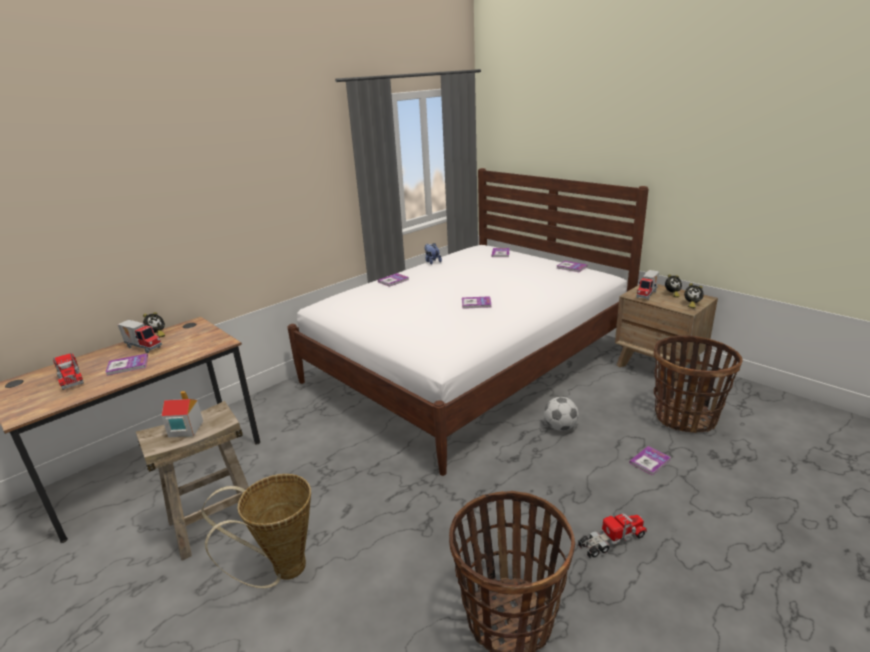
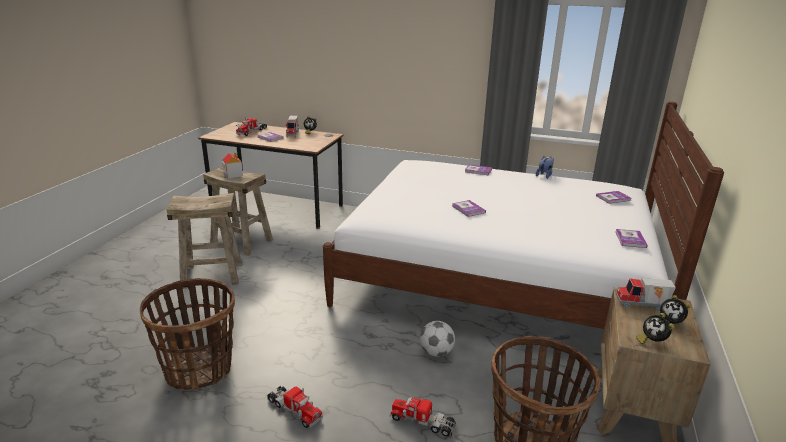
camera: 60 degrees right, 0 degrees up
(282, 570) = (212, 275): basket -> beige stool
(650, 461) = (422, 421): book -> toy truck

